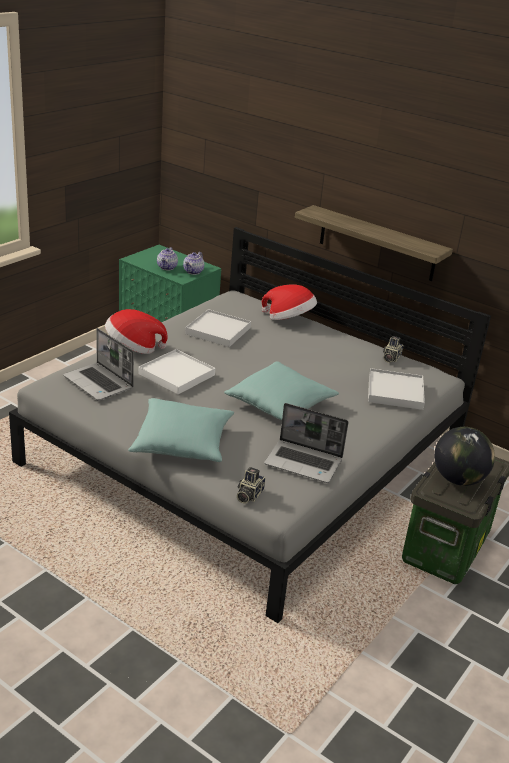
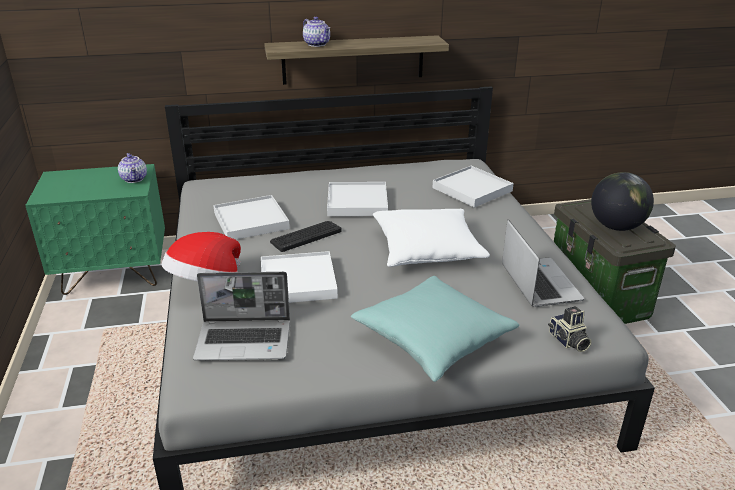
camera: 45 degrees left, 0 degrees up
(167, 268) = (99, 188): teapot -> teapot (317, 44)
(229, 356) = (305, 236): none -> keyboard
(280, 405) = (427, 250): turquoise pillow -> white pillow
(289, 319) = (287, 179): hat -> none
(299, 355) = (357, 202): none -> white tray
(304, 462) = (538, 283): laptop -> laptop turned 75 degrees counterclockwise
(390, 358) = (415, 168): camera -> none

